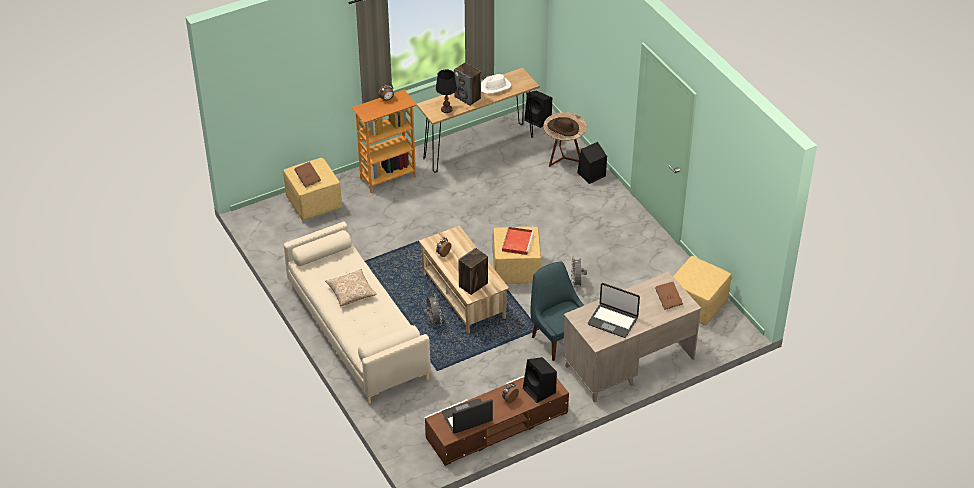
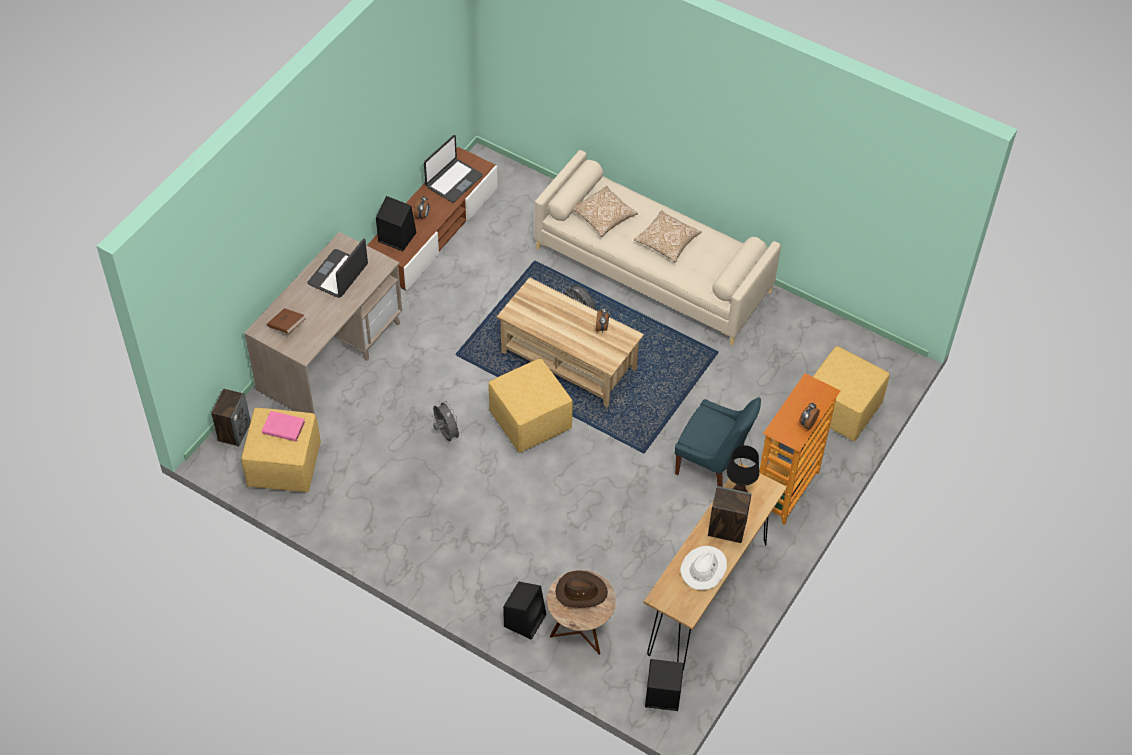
camera: 150 degrees right, 10 degrees up
(308, 179) = (846, 368): brown book -> none
(381, 327) = (603, 217): none -> pillow
(473, 285) = (538, 302): speaker -> speaker (234, 431)
(517, 241) = (528, 388): red tray -> none
(558, 339) = (426, 352): blue chair -> blue chair (713, 465)
(613, 321) = (338, 275): laptop -> laptop turned 60 degrees counterclockwise
(695, 278) = (282, 427): none -> pink book

